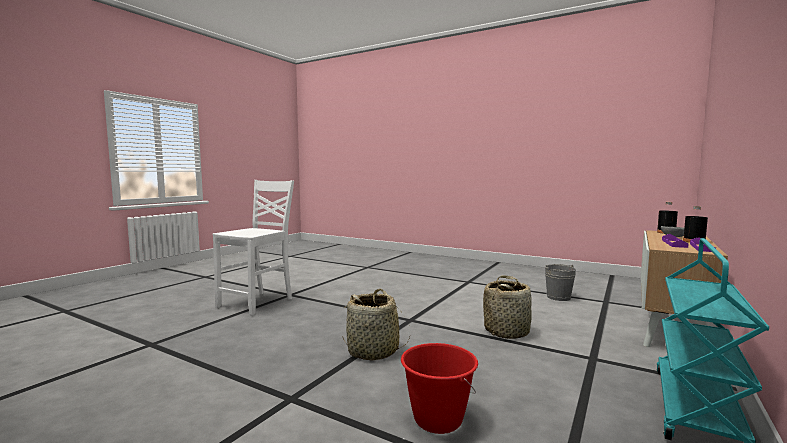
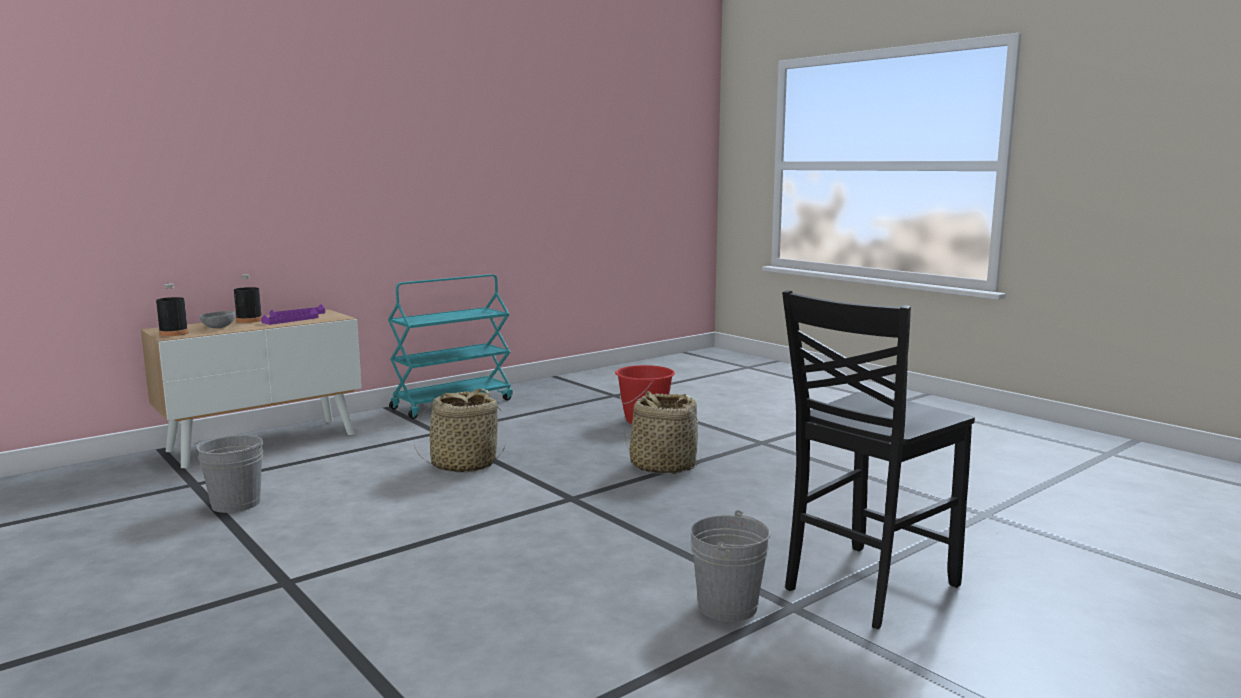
camera: 160 degrees left, 5 degrees up
(257, 303) = (866, 586): white chair -> black chair
(314, 292) = (727, 606): none -> grey bucket

